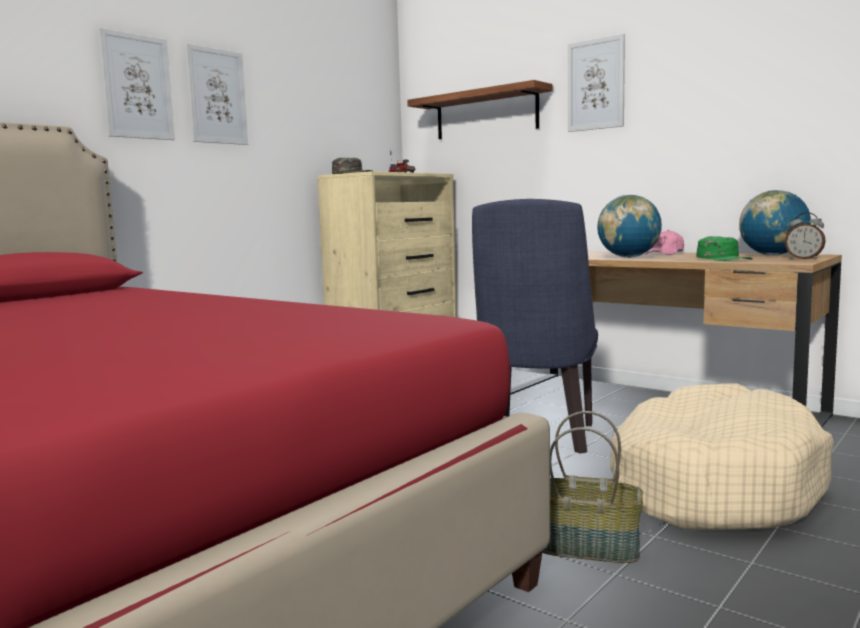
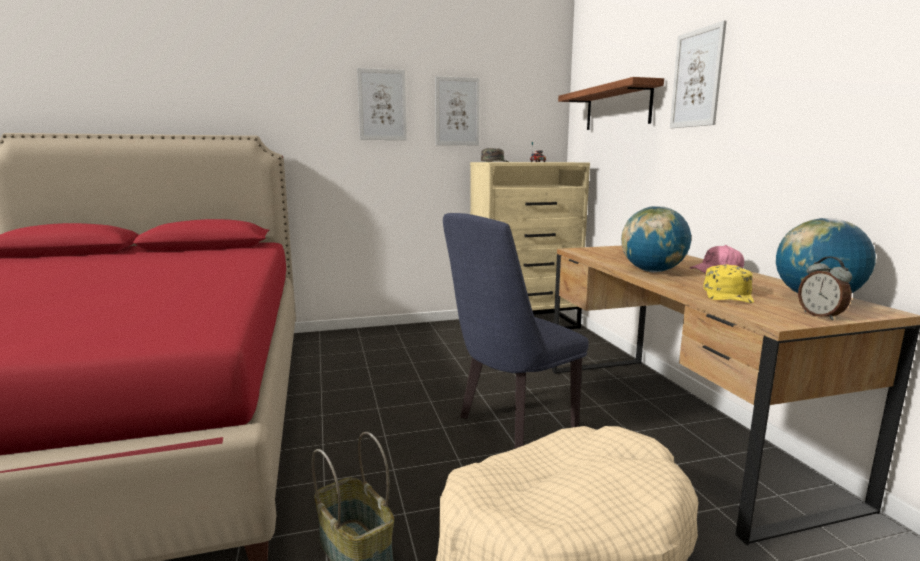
camera: 35 degrees right, 5 degrees up
(137, 86) = (317, 103): picture -> picture (457, 111)
(723, 259) = (729, 294): green cap -> yellow cap

